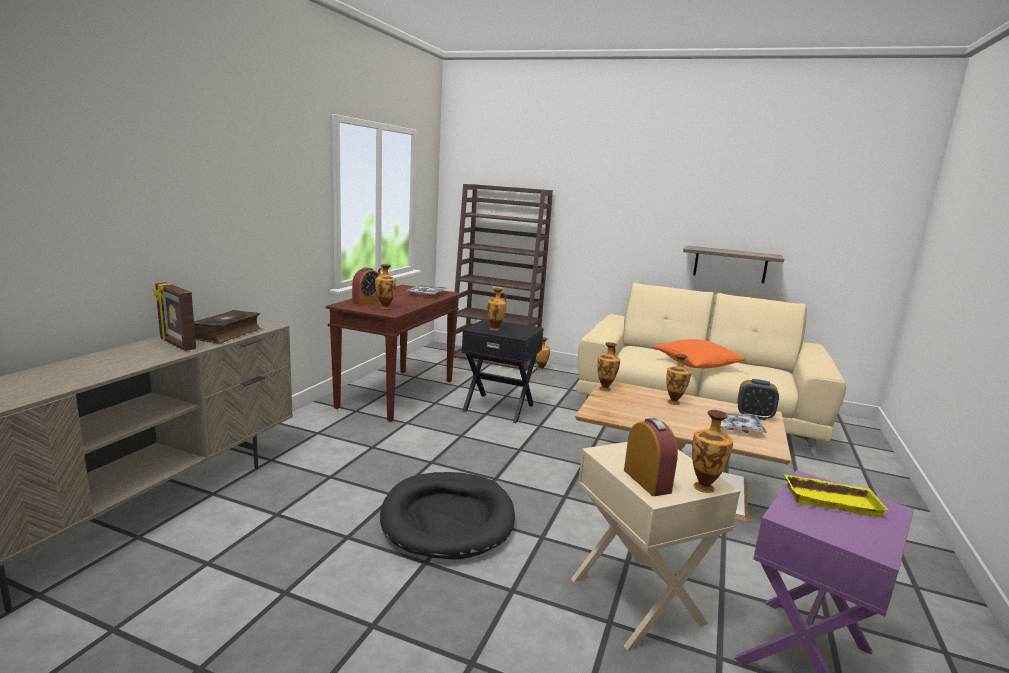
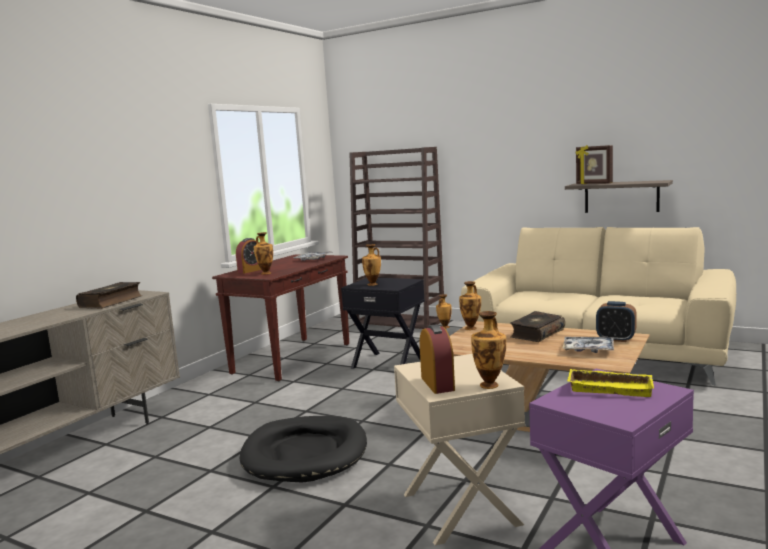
camera: 10 degrees right, 5 degrees down
(177, 344) = (67, 312): picture frame -> picture frame (593, 184)
(674, 402) = (536, 334): vase -> book
(696, 365) = (583, 301): orange pillow -> none

